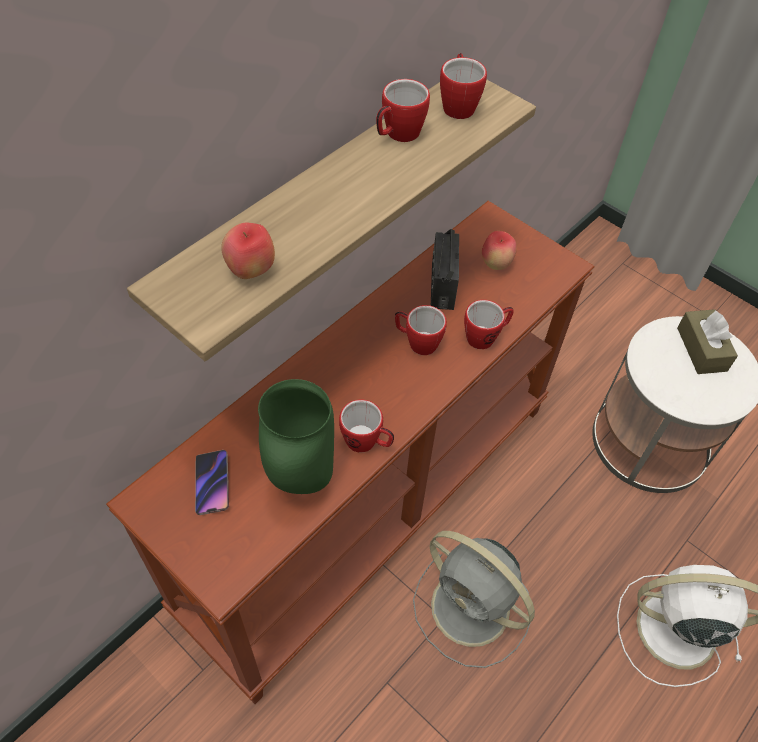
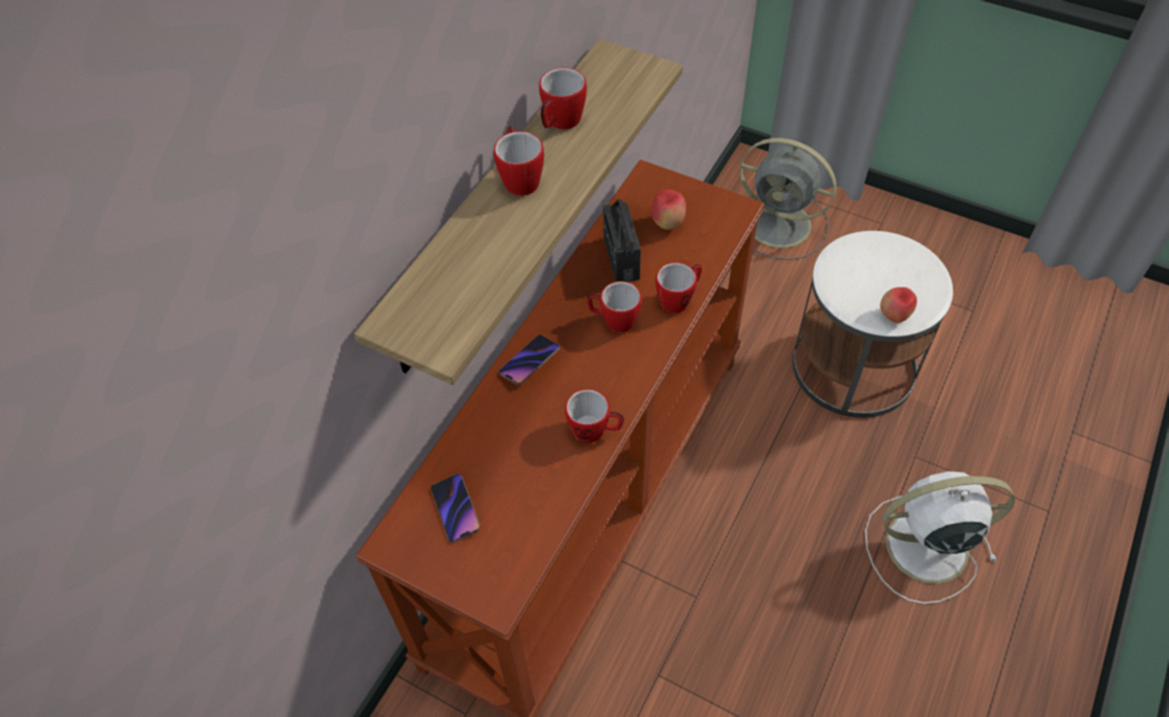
camera: 10 degrees left, 0 degrees up
(251, 270) = (467, 289): apple -> apple (894, 316)
(300, 478) = (541, 482): green vase -> none
(326, 362) = (530, 362): none -> phone
(458, 105) = (607, 79): mug -> mug (520, 178)
(473, 609) = (723, 580): grey fan -> grey fan (781, 225)
(701, 349) = (885, 261): brown tissue box -> none

